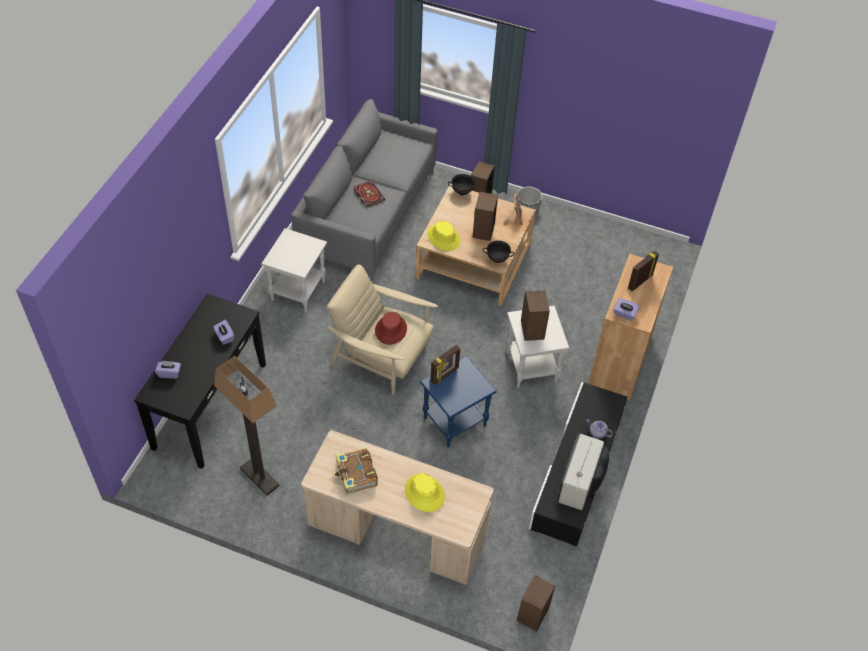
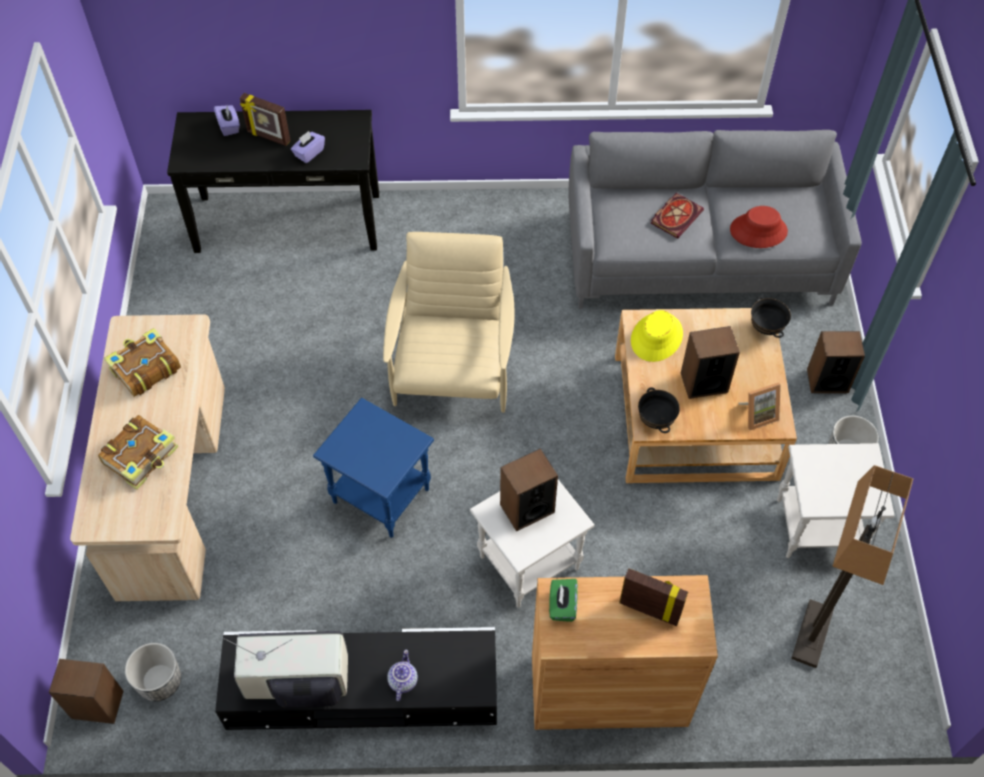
camera: 70 degrees right, 5 degrees up
(259, 477) = (203, 312): floor lamp -> floor lamp (811, 633)
(297, 290) = (514, 234): white side table -> white side table (818, 526)
(390, 330) = (453, 339): red hat -> red hat (758, 230)
(424, 493) = (142, 456): yellow hat -> book
(445, 375) = (384, 423): picture frame -> picture frame (268, 137)
(530, 575) = (159, 681): none -> planter
(624, 314) = (562, 606): purple tissue box -> green tissue box

